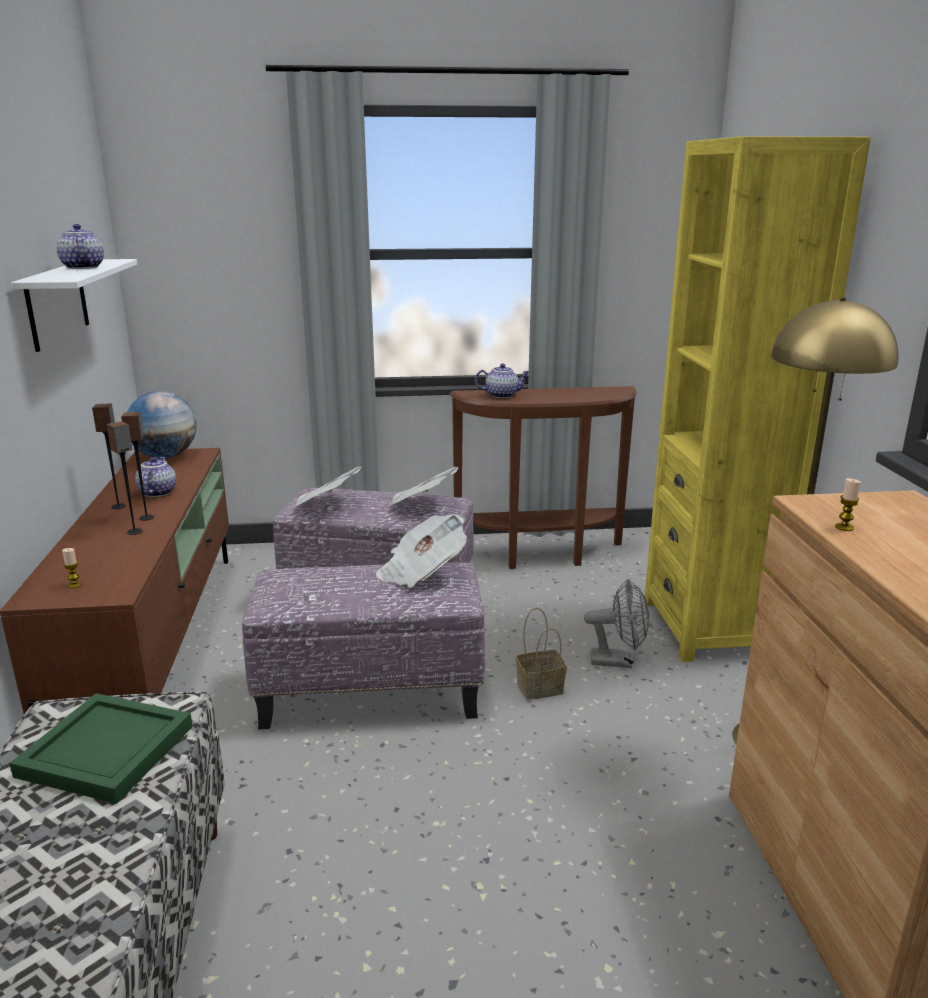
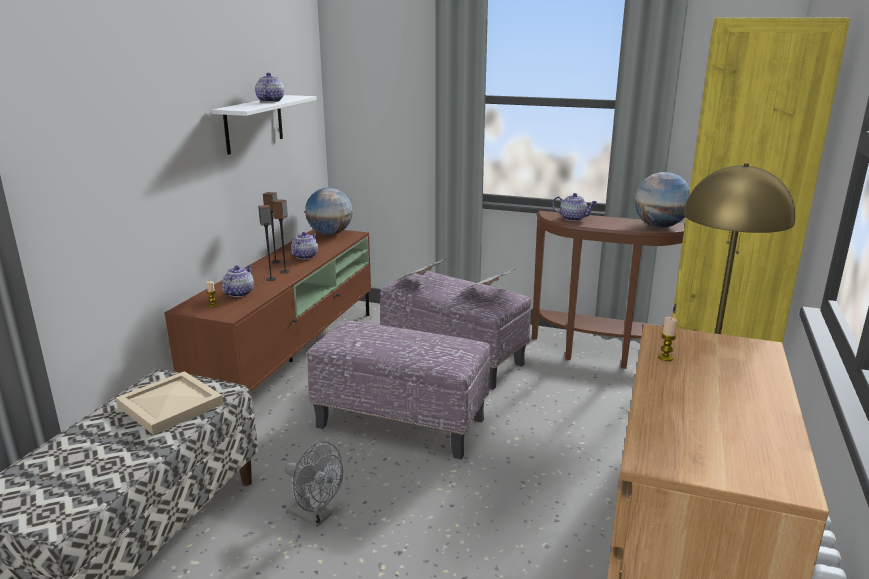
camera: 25 degrees right, 0 degrees up
(102, 560) = (239, 293): none -> teapot
(103, 752) = (168, 405): green tray -> beige tray
(421, 572) = (443, 342): newspaper -> none
(541, 687) = (524, 450): basket -> none
(602, 393) = (659, 226): none -> globe
(618, 661) = (600, 447): grey fan -> grey fan (316, 516)

